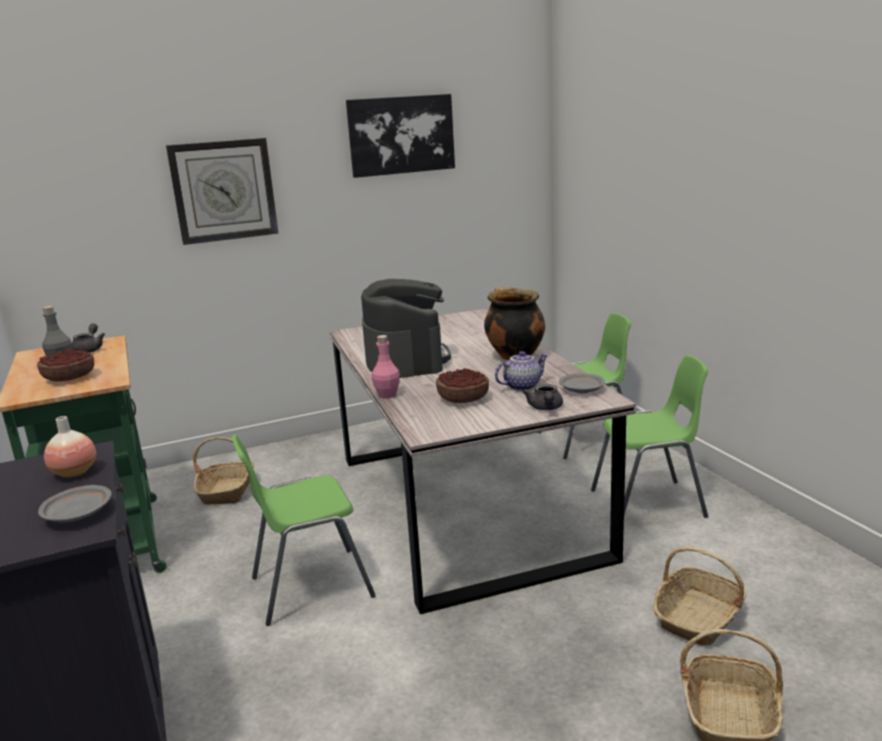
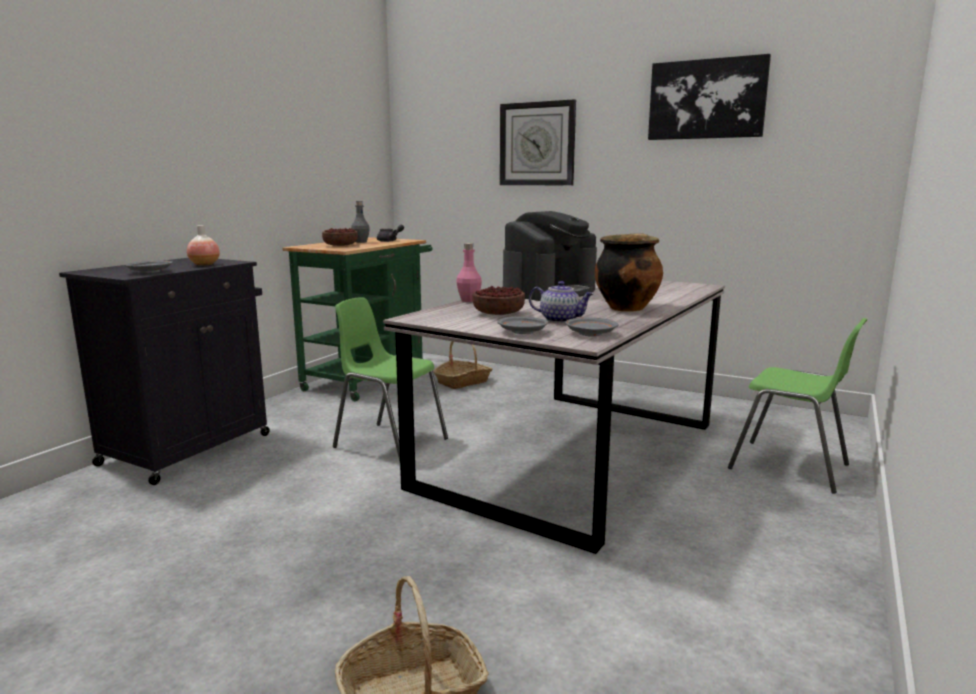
camera: 50 degrees right, 5 degrees down
(545, 408) = (523, 332): grey teapot -> grey plate
(649, 504) = (729, 537): green chair -> none
(698, 618) = (559, 628): basket -> none

